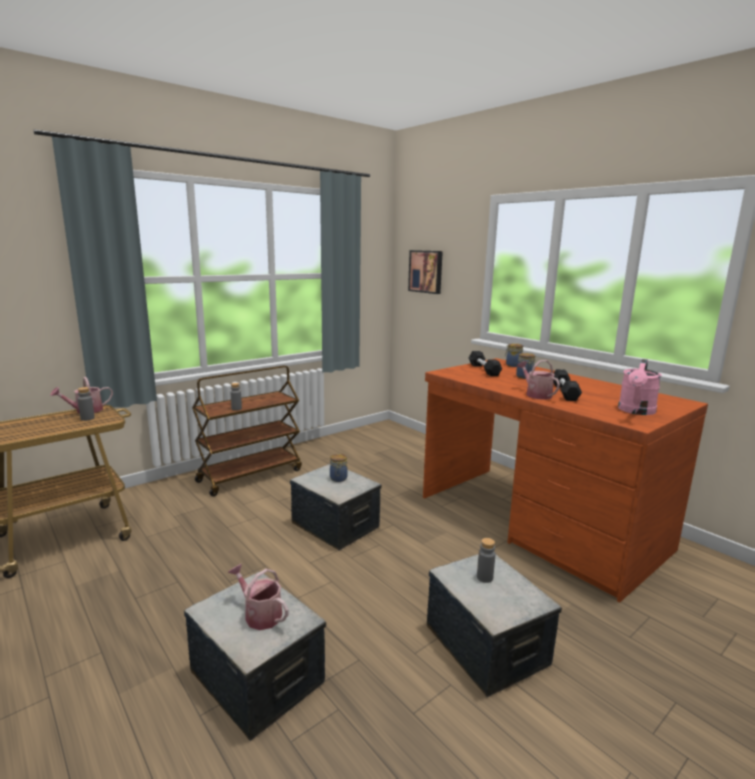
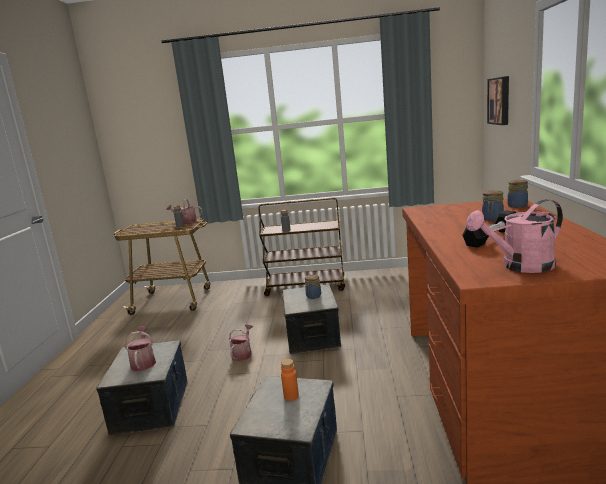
camera: 45 degrees right, 0 degrees up
(483, 370) = (467, 208): black dumbbell -> none
(484, 577) = (291, 396): grey bottle -> orange bottle
(536, 394) = (450, 236): watering can -> watering can (243, 354)

